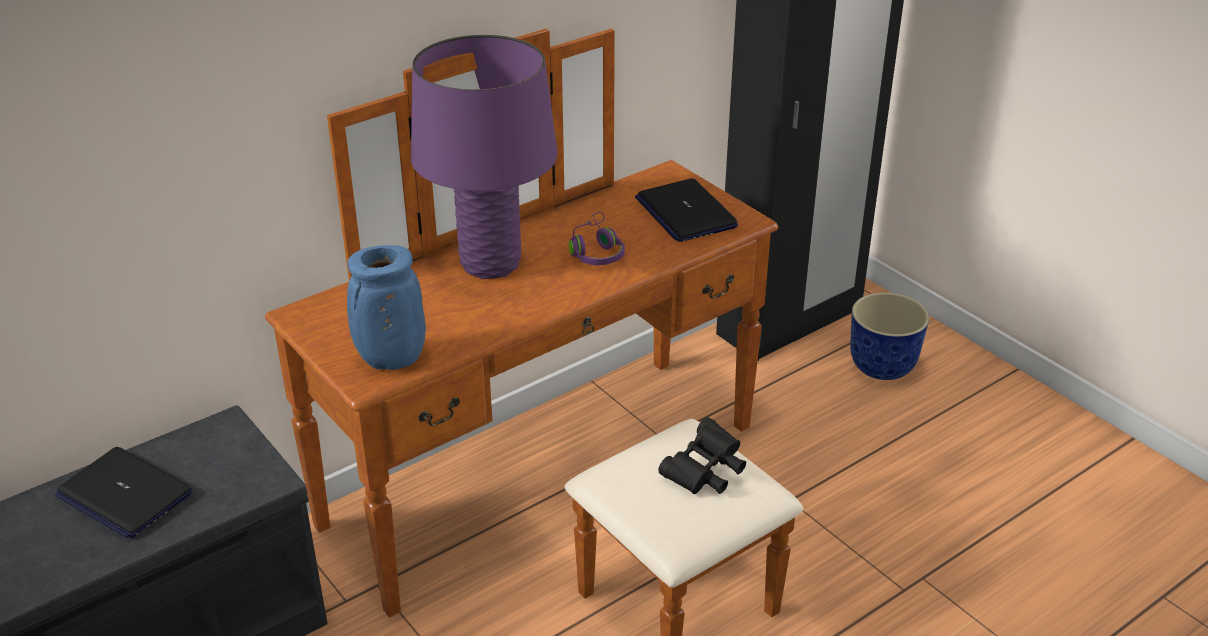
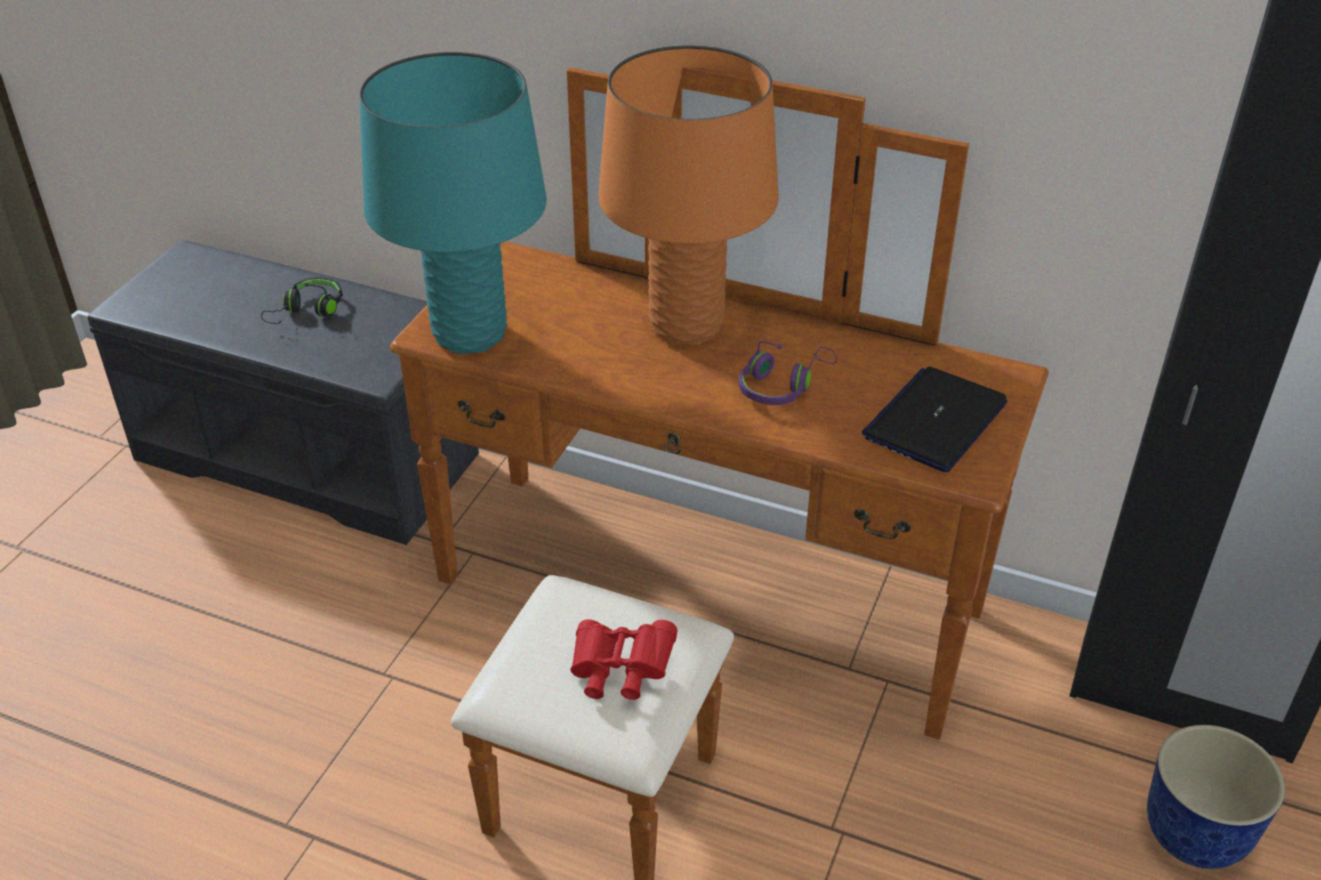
camera: 60 degrees right, 5 degrees up
(124, 494) = (308, 311): laptop -> black headphones
(390, 361) = (470, 334): blue vase -> turquoise table lamp
(490, 264) = (685, 326): purple table lamp -> orange table lamp
(705, 473) = (620, 671): black binoculars -> red binoculars

